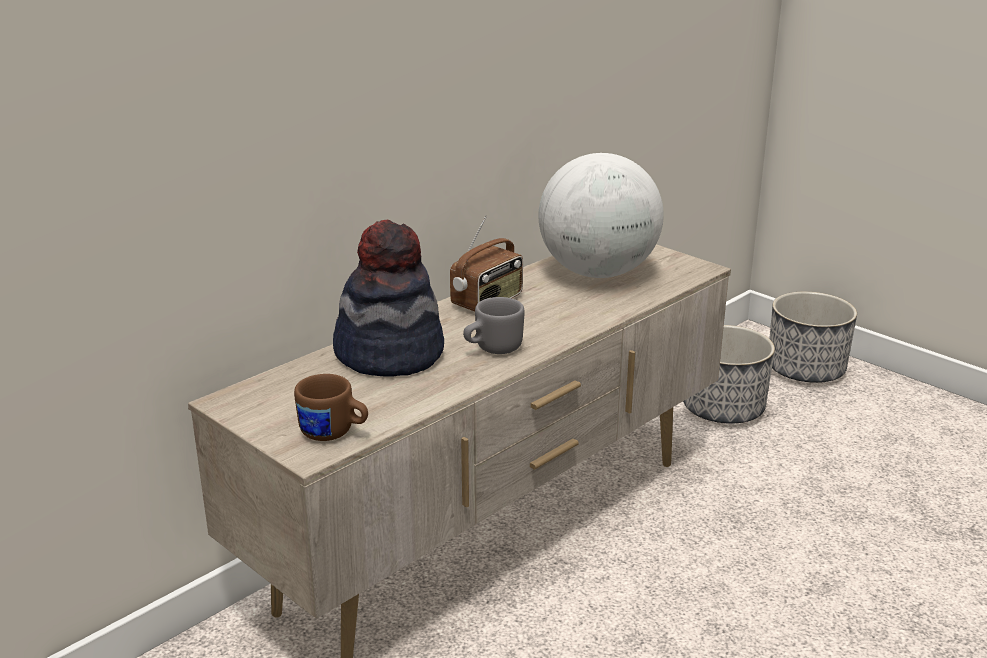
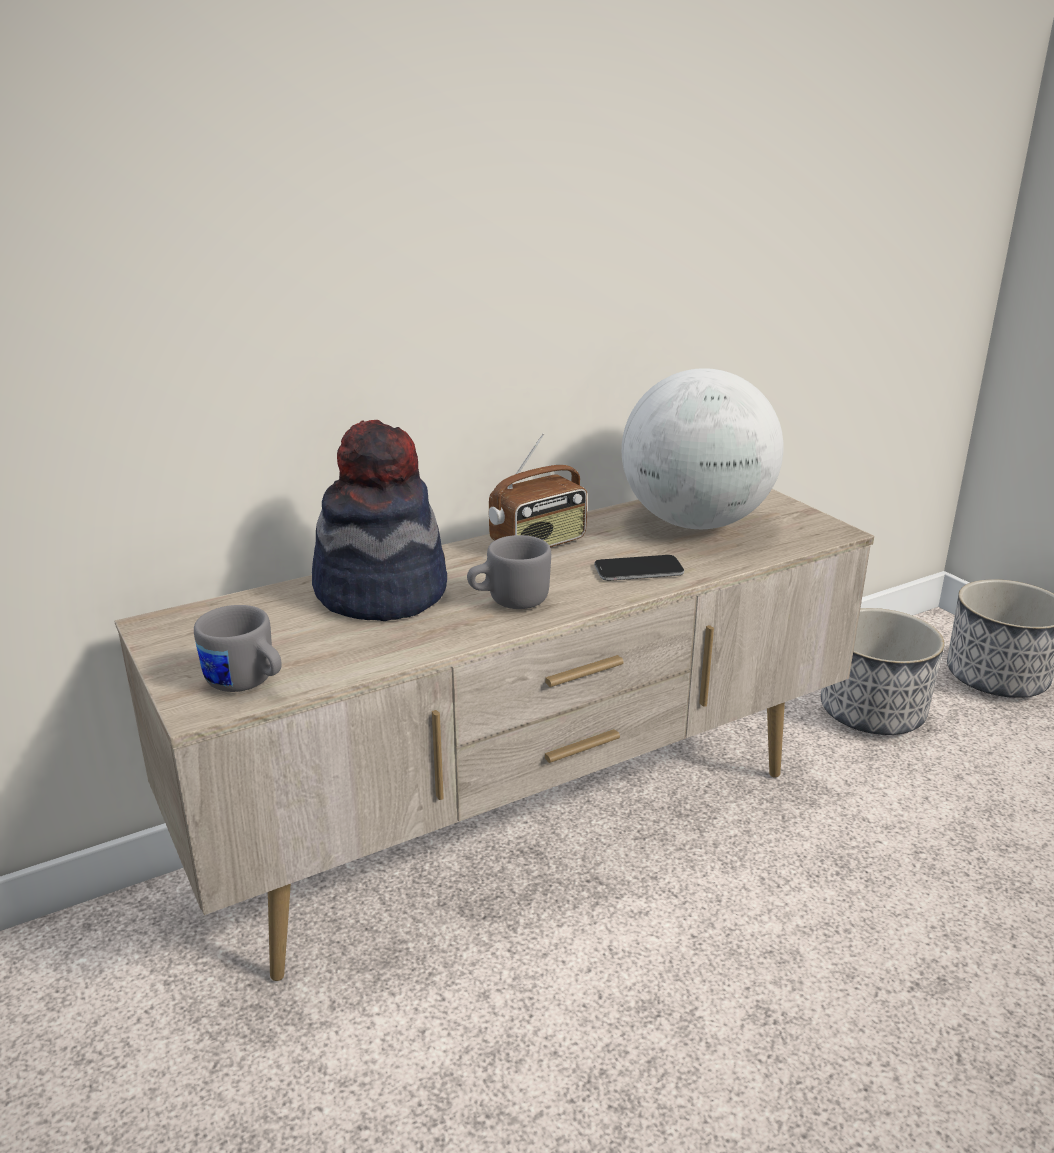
camera: 15 degrees right, 0 degrees up
(334, 433) = (247, 684): brown mug -> grey mug
(575, 314) = (638, 570): none -> phone

